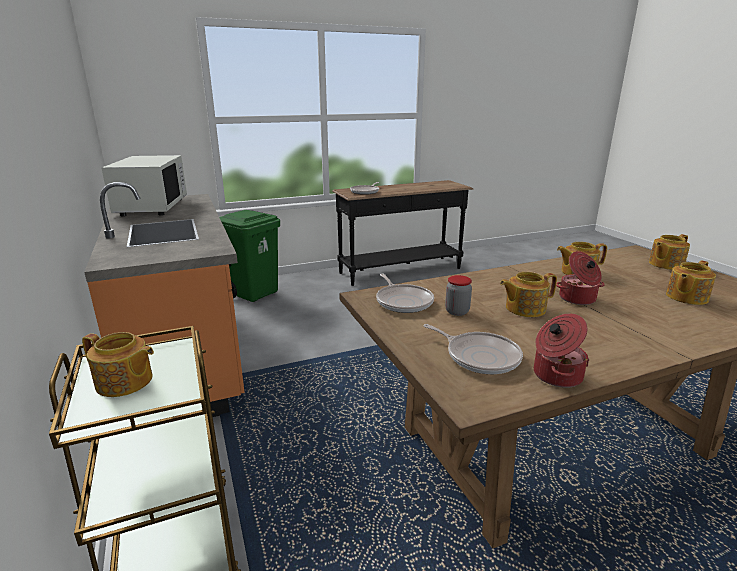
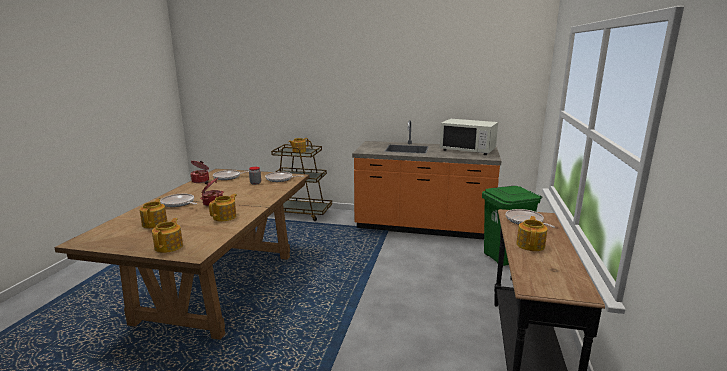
camera: 125 degrees right, 5 degrees down
(524, 308) = (232, 192): teapot -> teapot (531, 245)
(638, 321) = (179, 203): none -> frying pan

